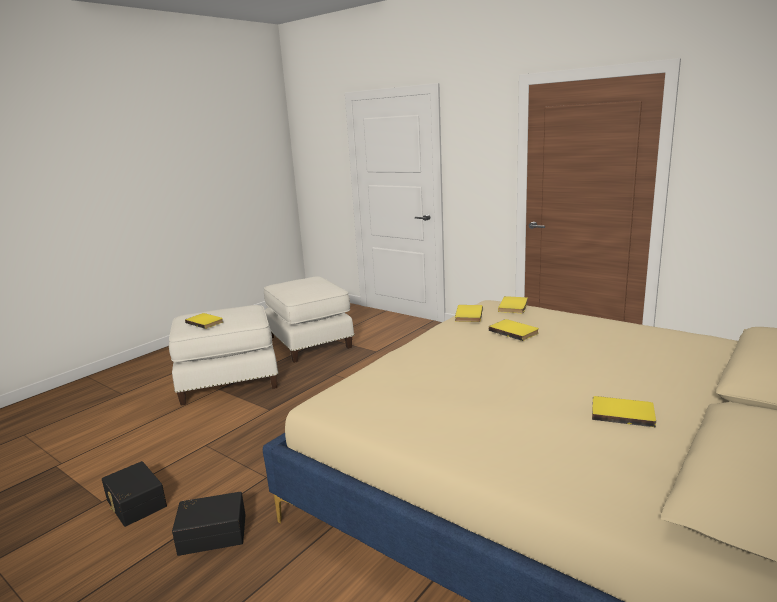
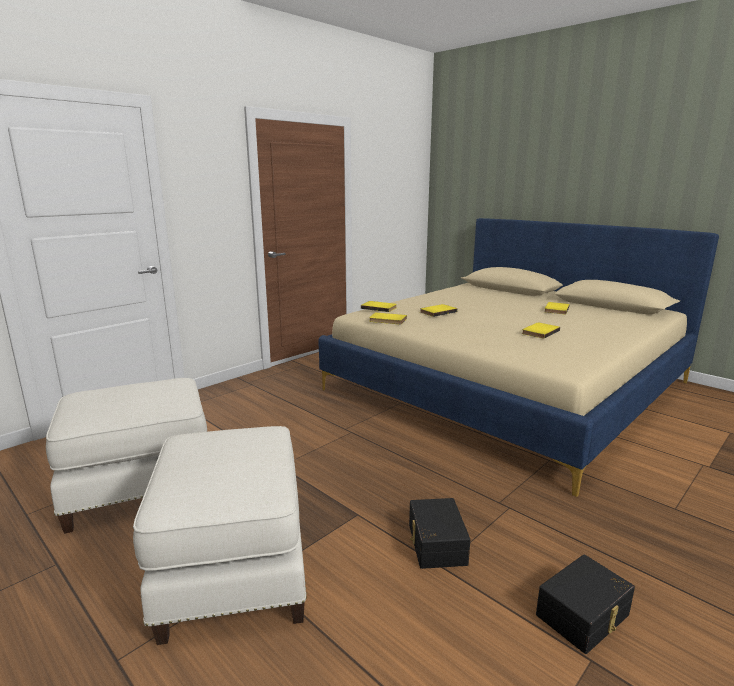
camera: 85 degrees left, 0 degrees up
(205, 322) = (248, 468): yellow book -> yellow book (539, 332)
(212, 533) = (607, 535): black storage box -> black storage box (435, 544)

